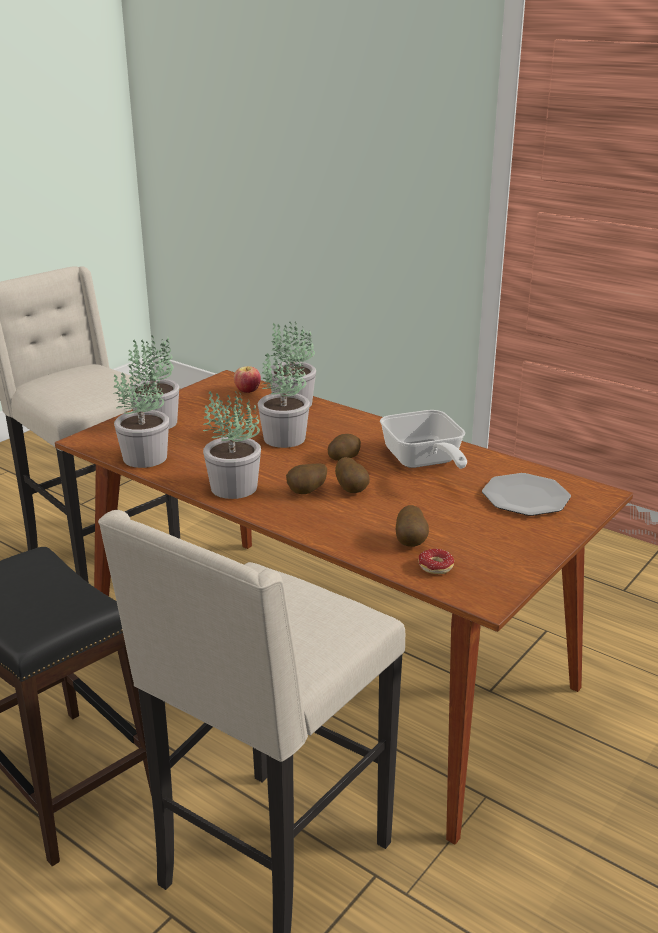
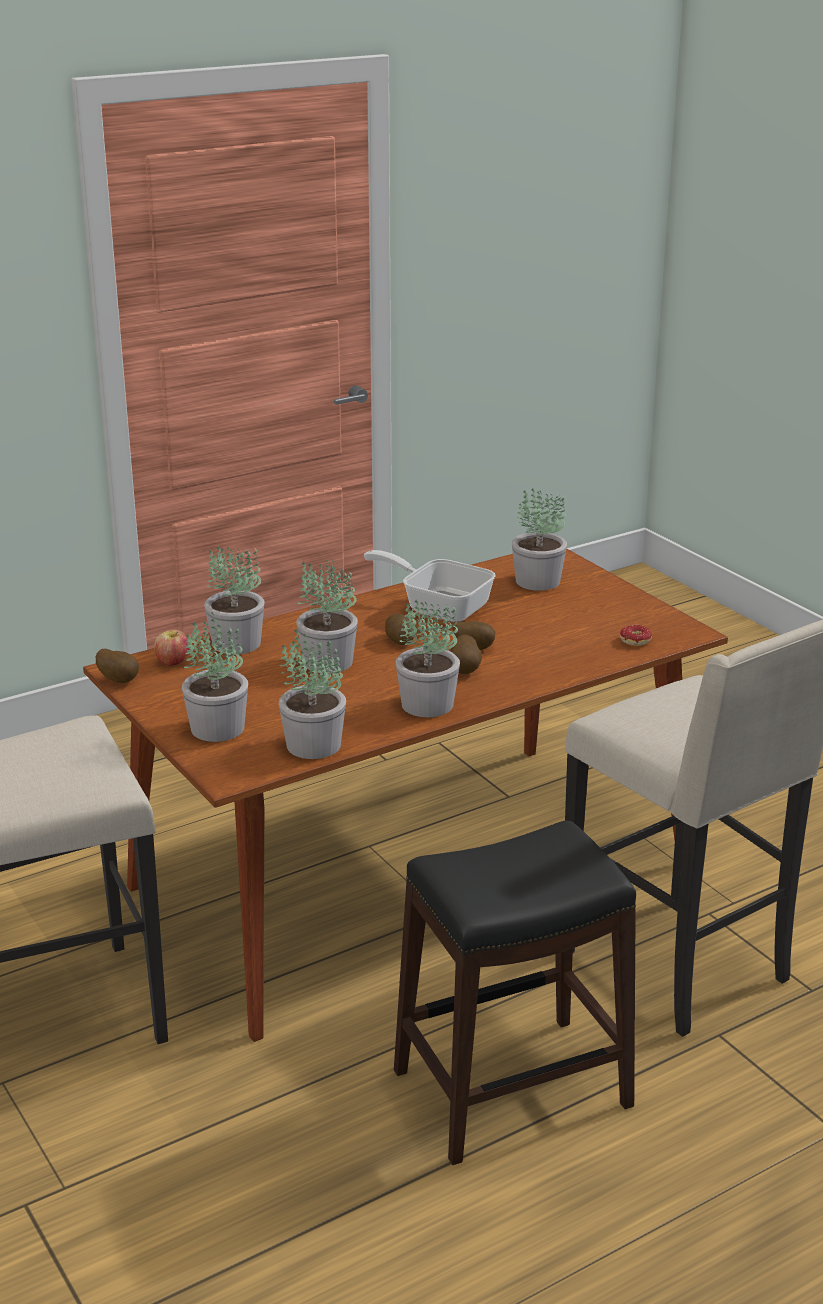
camera: 70 degrees left, 0 degrees up
(411, 542) = (588, 642): potato -> potato (120, 680)
(424, 462) = (438, 607): frying pan -> frying pan turned 150 degrees counterclockwise
(525, 497) = (538, 581): plate -> potted plant

